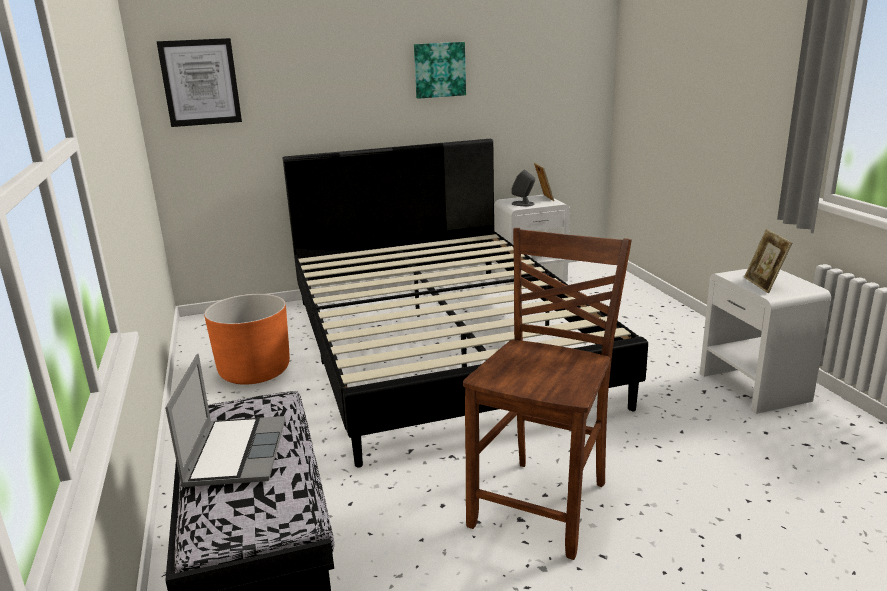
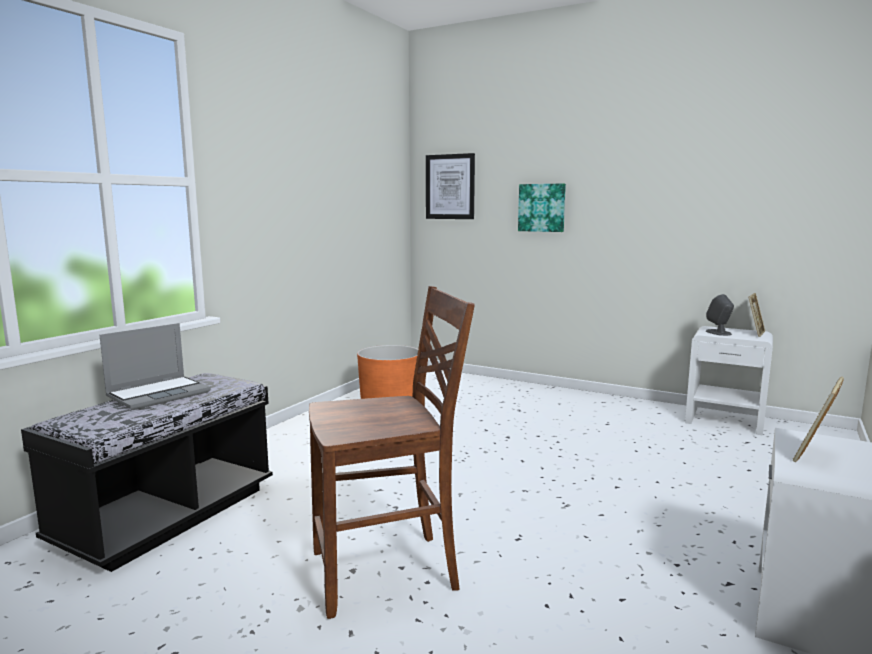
camera: 45 degrees right, 10 degrees down
(439, 70) = (652, 185): picture -> picture (542, 207)
(441, 346) = (536, 439): black bed -> none

